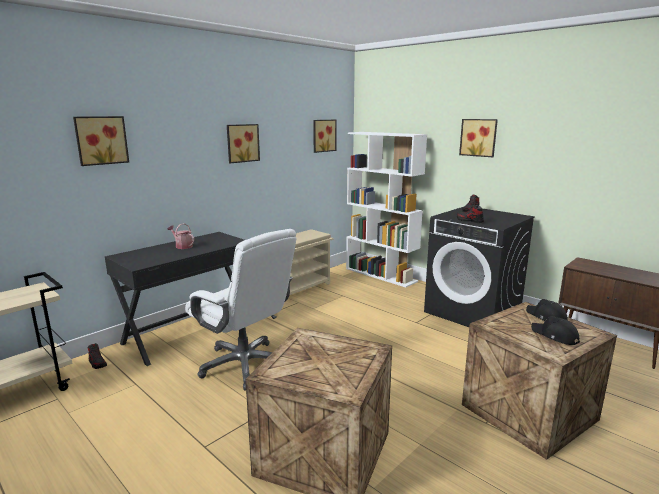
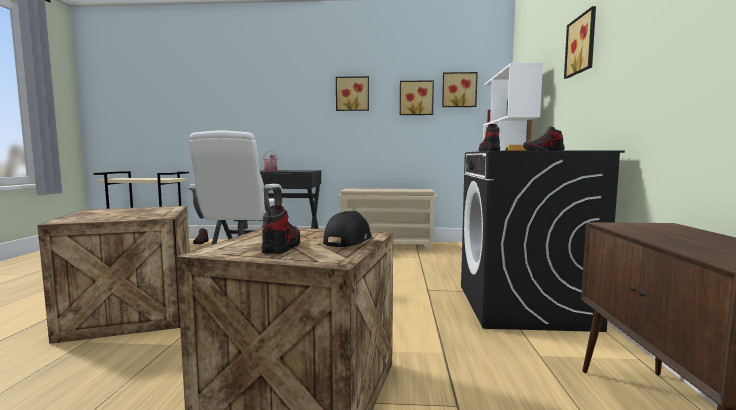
camera: 50 degrees right, 10 degrees down
(101, 140) = (233, 87): picture -> picture (416, 98)
(554, 336) = (281, 247): black cap -> shoe

